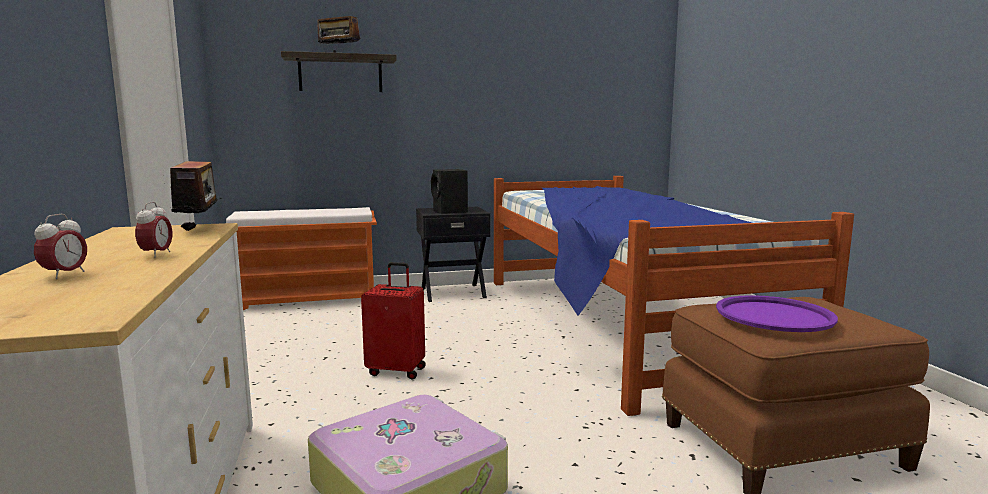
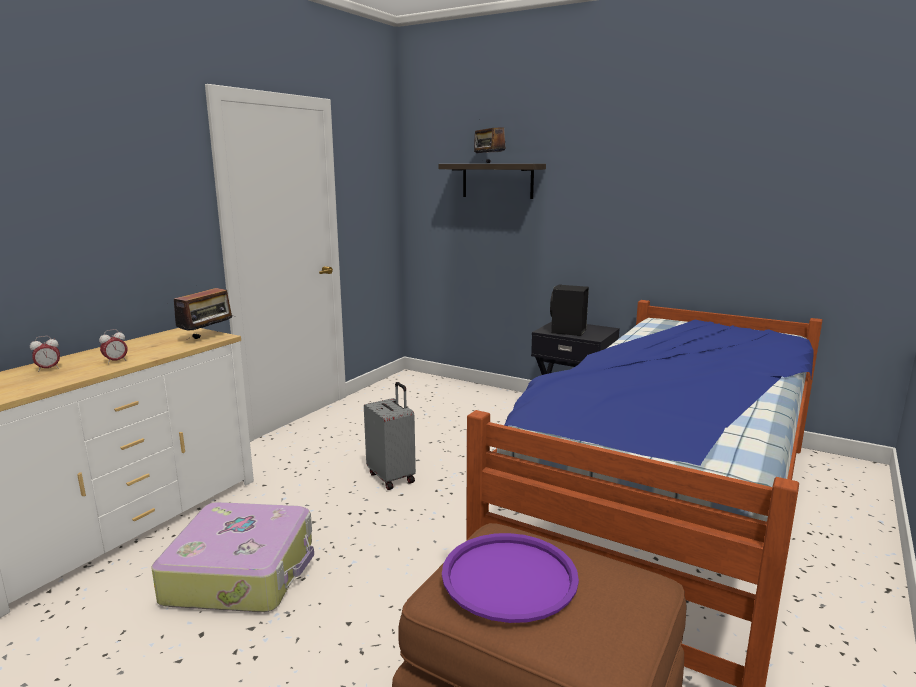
camera: 45 degrees right, 5 degrees up
(308, 301) = (449, 387): orange bench -> none
(397, 370) = (392, 477): red suitcase -> grey suitcase

